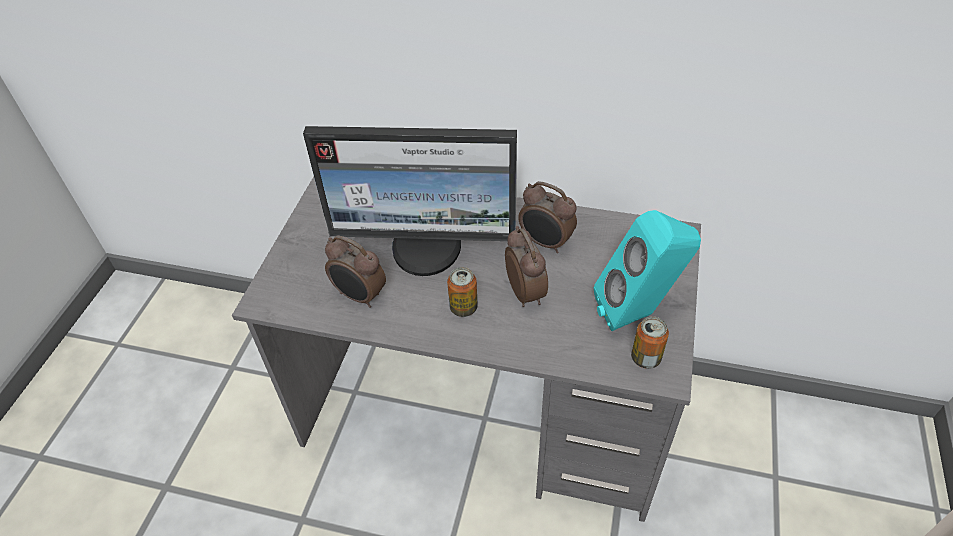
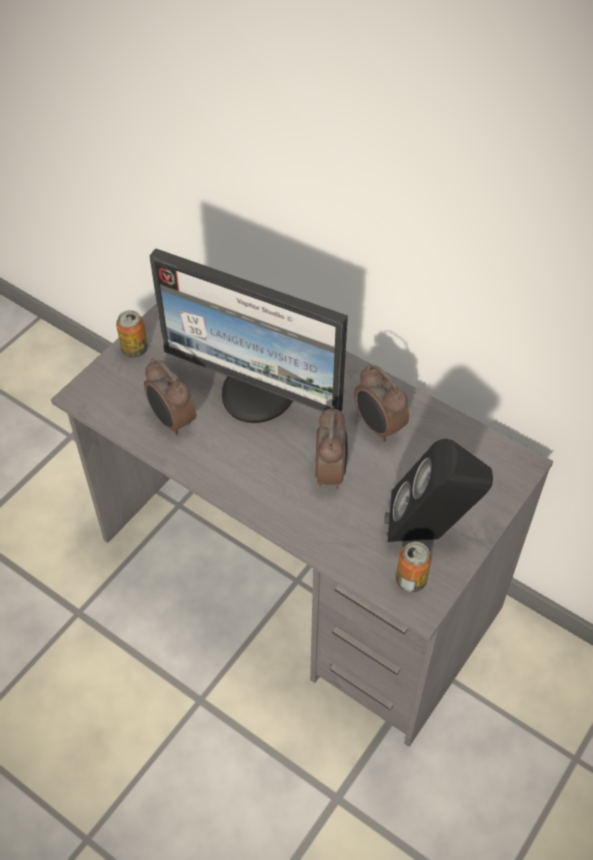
camera: 20 degrees right, 5 degrees up
(463, 308) = (263, 467): can -> can (135, 350)
(638, 313) = (430, 533): turquoise speaker -> black speaker

